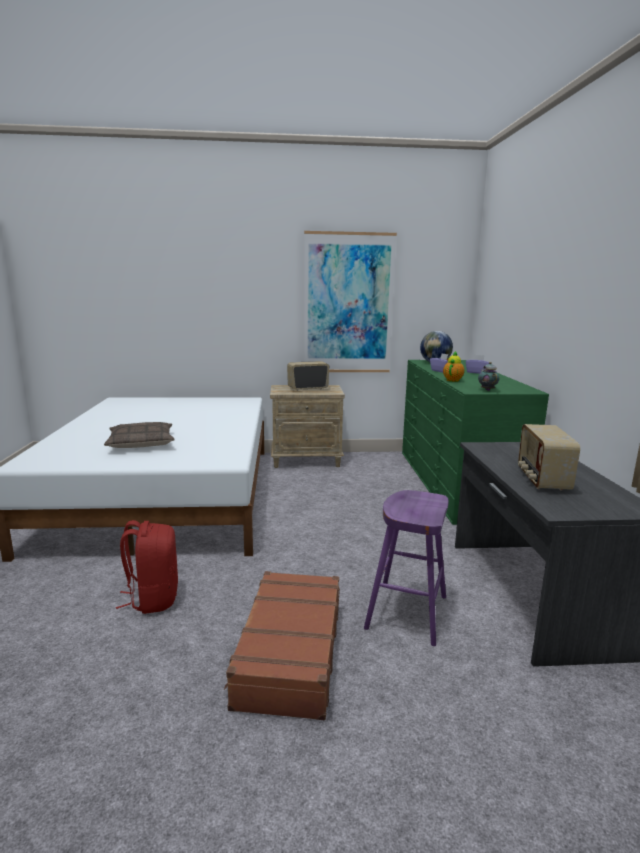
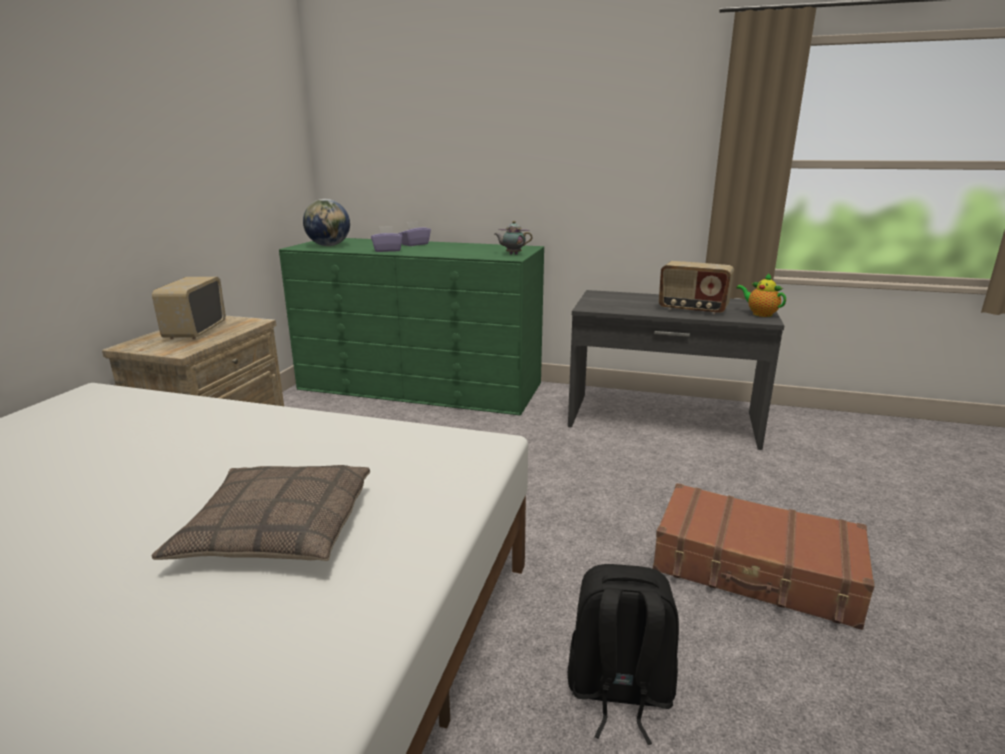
camera: 70 degrees left, 5 degrees up
(153, 598) = (618, 692): red backpack -> black backpack
(348, 304) = (185, 165): picture -> none
(407, 612) = (684, 482): purple stool -> none
(453, 380) = (447, 254): teapot -> teapot (760, 314)

